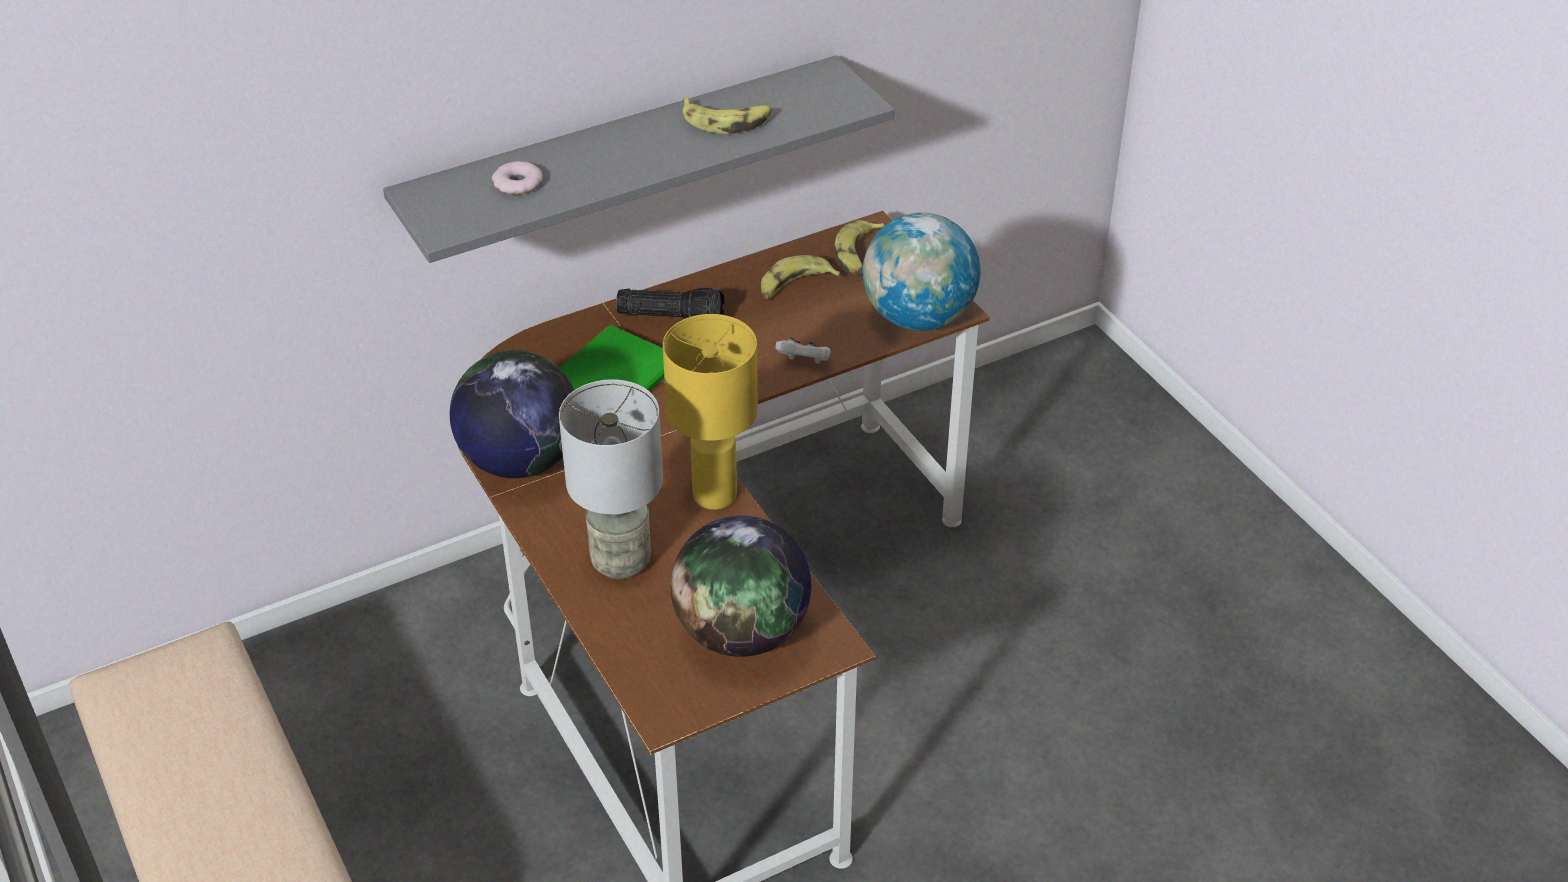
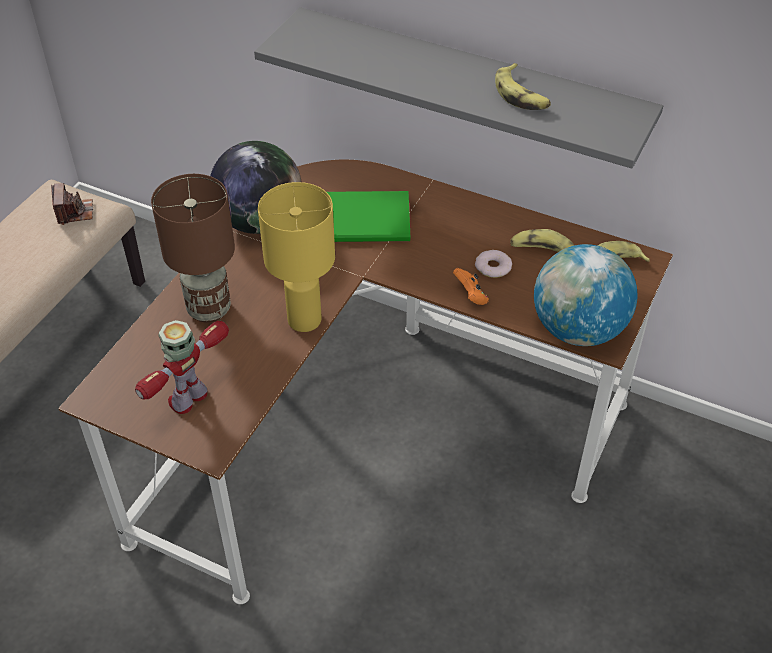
camera: 55 degrees right, 5 degrees up
(189, 672) = (74, 212): none -> camera
(518, 183) = (356, 49): donut -> donut (493, 267)
(621, 561) = (210, 309): grey table lamp -> brown table lamp
(672, 316) = (452, 214): flashlight -> none
(742, 633) = (189, 398): globe -> toy robot
(804, 362) = (471, 296): white game controller -> orange game controller

